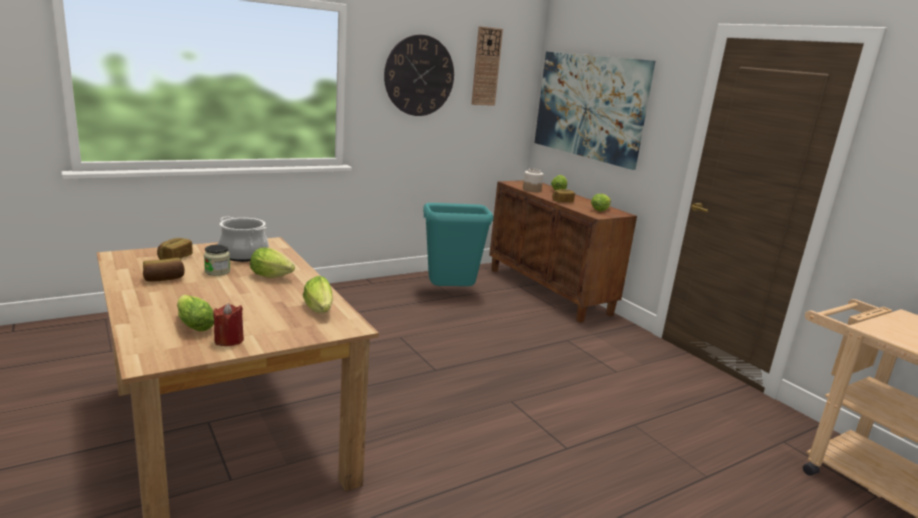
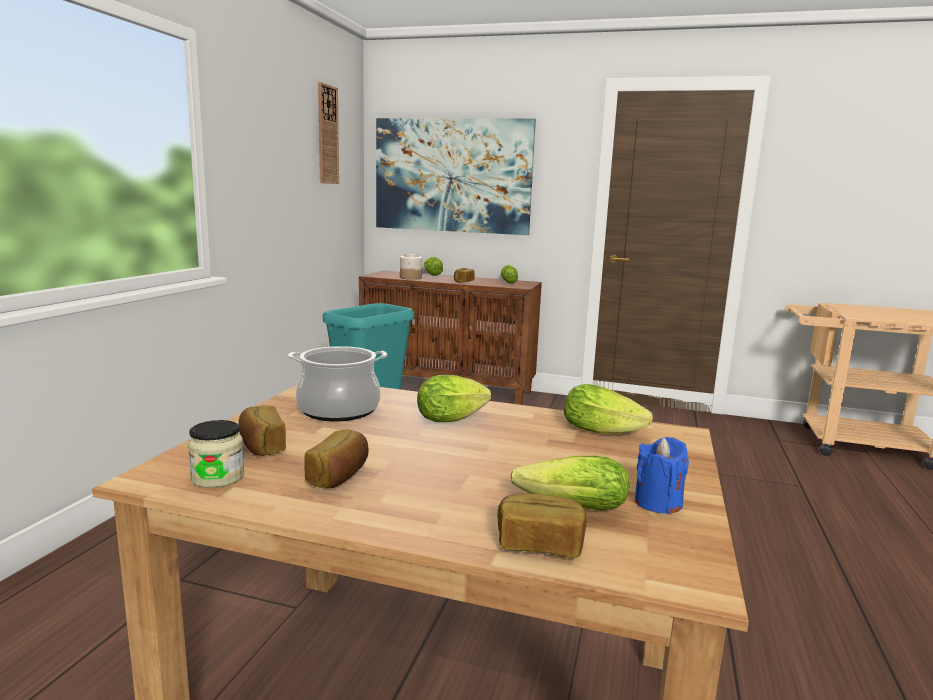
camera: 40 degrees left, 5 degrees down
(145, 328) = (540, 544): none -> bread
(217, 271) = (375, 439): jar -> jar (218, 477)
(229, 340) = (658, 503): red candle -> blue candle
(419, 76) = (274, 144): wall clock -> none

